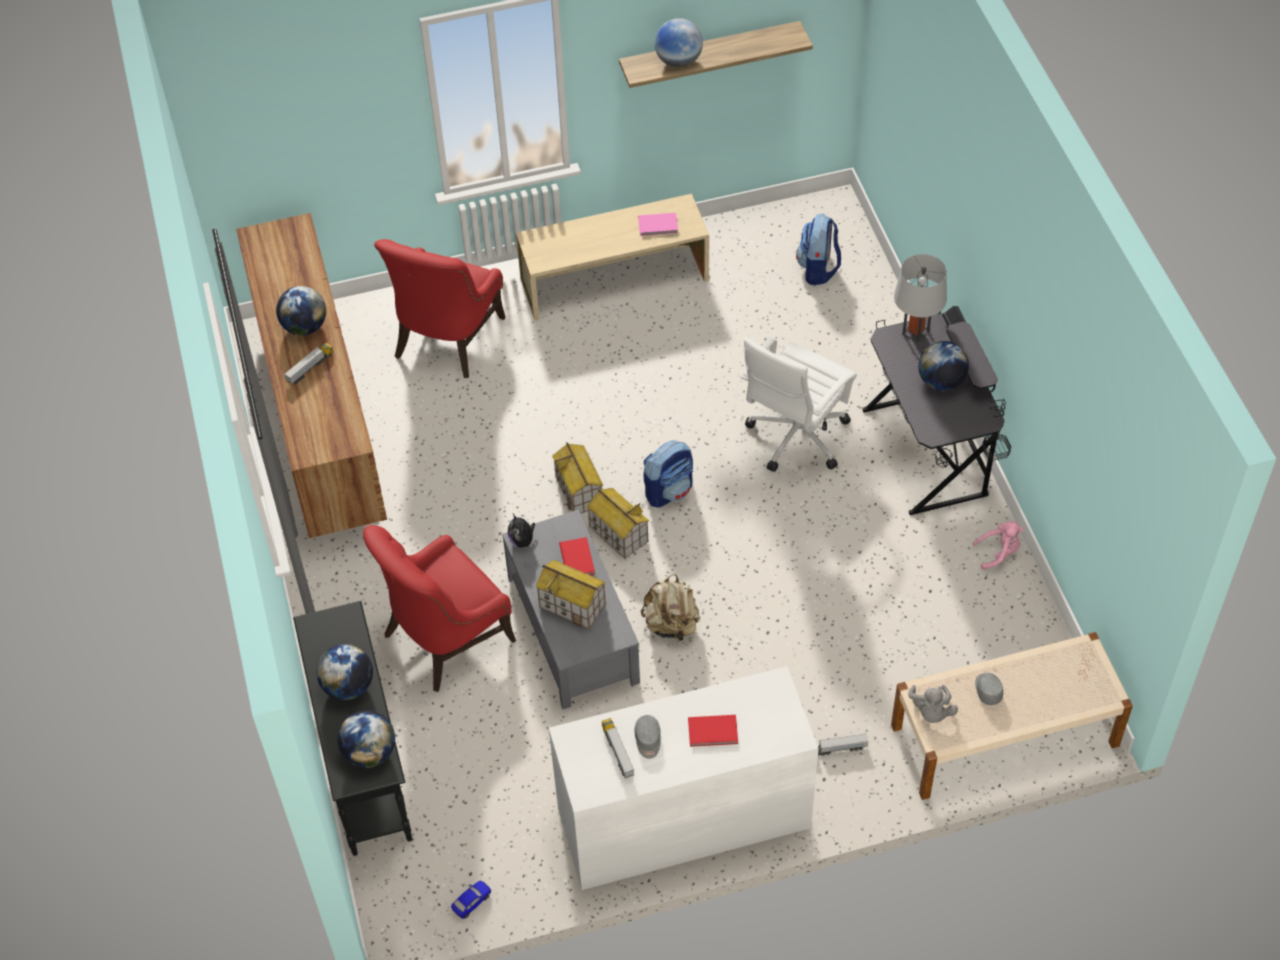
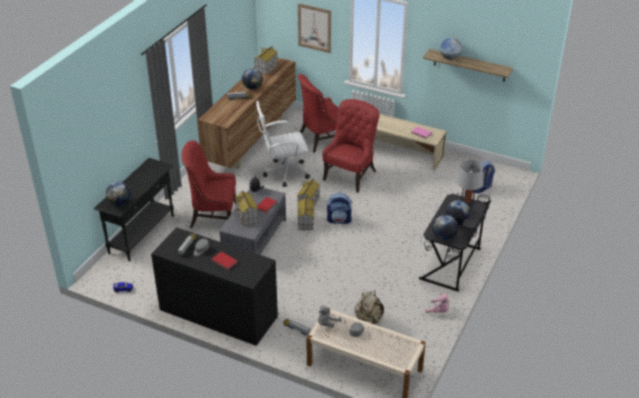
camera: 40 degrees right, 15 degrees down
(275, 263) = (266, 68): none -> toy house
(342, 127) = (314, 28): none -> picture
(348, 686) = (138, 183): globe -> globe (444, 237)
(585, 384) = (350, 175): none -> red chair
(671, 625) = (289, 257): beige backpack -> beige backpack (368, 320)
(682, 817) = (218, 312): white dresser -> black dresser
(795, 439) = (404, 232): white office chair -> white office chair (284, 173)

